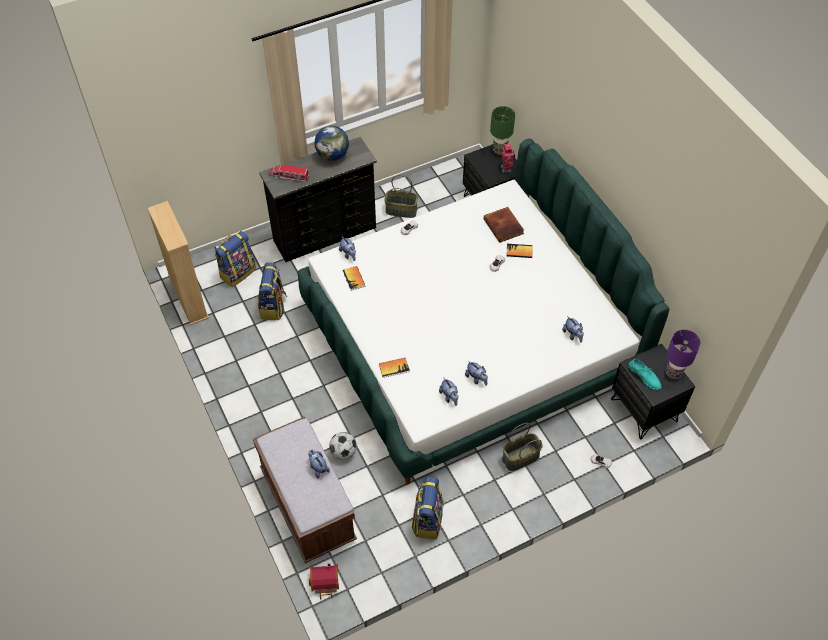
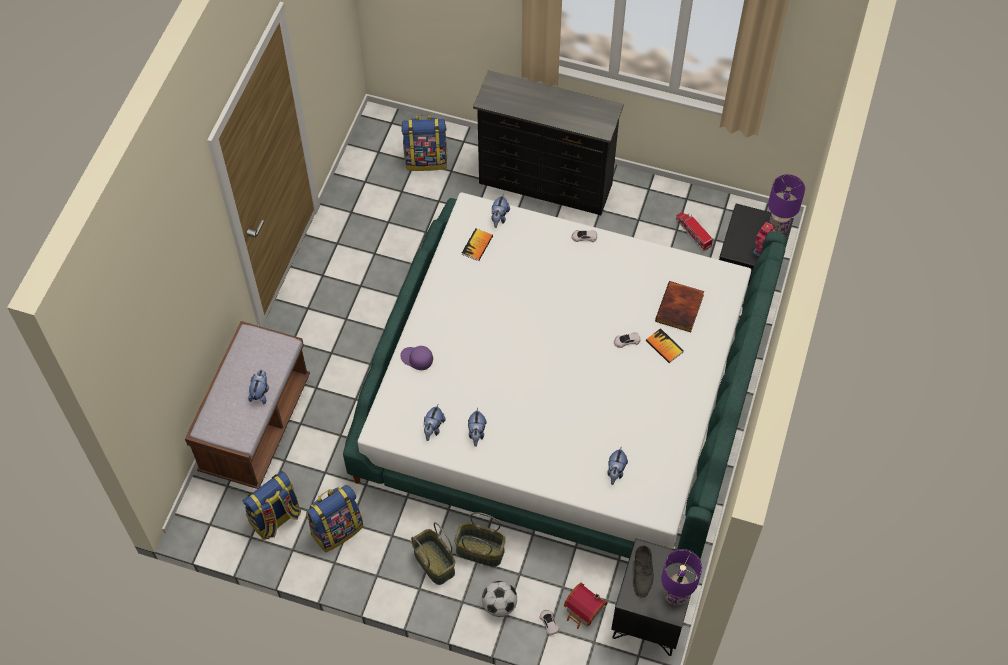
camera: 45 degrees right, 5 degrees up
(189, 300) = (357, 154): beige bookcase -> none
(273, 307) = (422, 219): backpack -> backpack (275, 519)
(289, 176) = (510, 95): toy truck -> toy truck (693, 233)
(326, 584) = (198, 505): toy house -> toy house (584, 611)
(332, 155) = (574, 104): globe -> none
(343, 452) = (335, 405): football -> football (499, 605)
(394, 368) = (416, 359): book -> purple cap
(401, 210) = (646, 216): basket -> basket (435, 562)
(499, 150) = (778, 226): green table lamp -> purple table lamp
(644, 376) = (643, 572): turquoise shoe -> grey shoe

